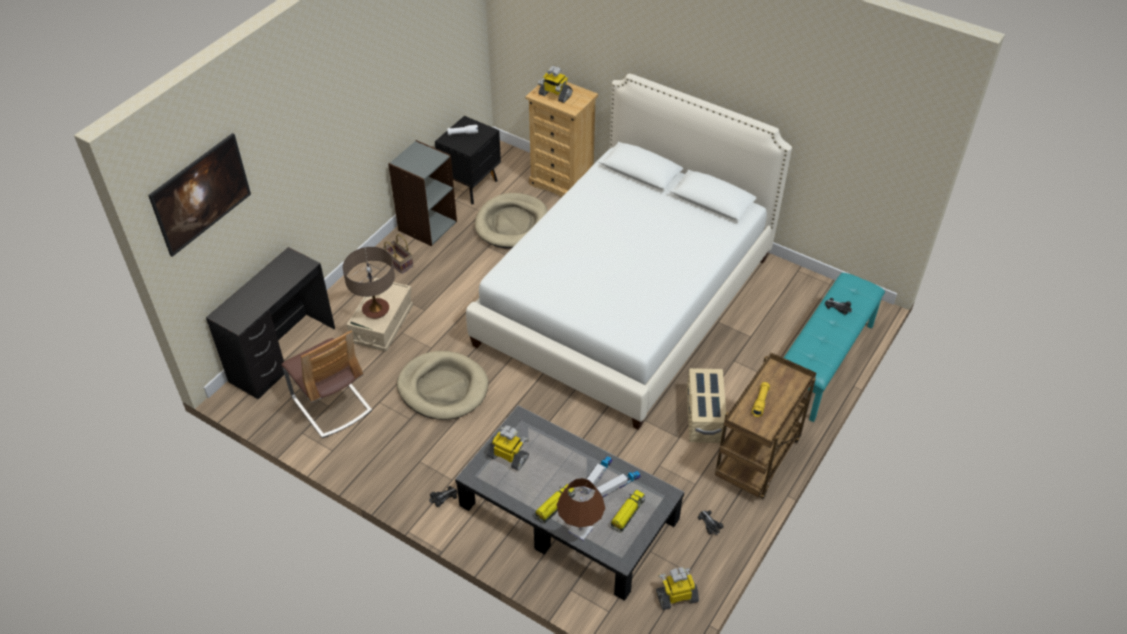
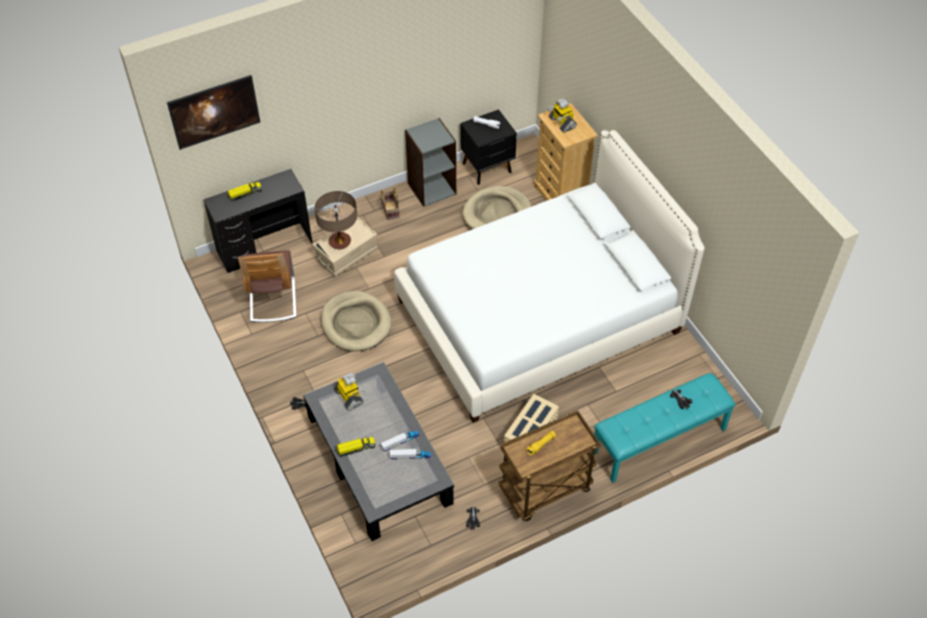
camera: 30 degrees right, 5 degrees up
(580, 530) = (360, 474): brown table lamp -> none
(627, 514) = (401, 479): toy truck -> toy truck (244, 194)
(677, 596) = (410, 558): toy robot -> none

